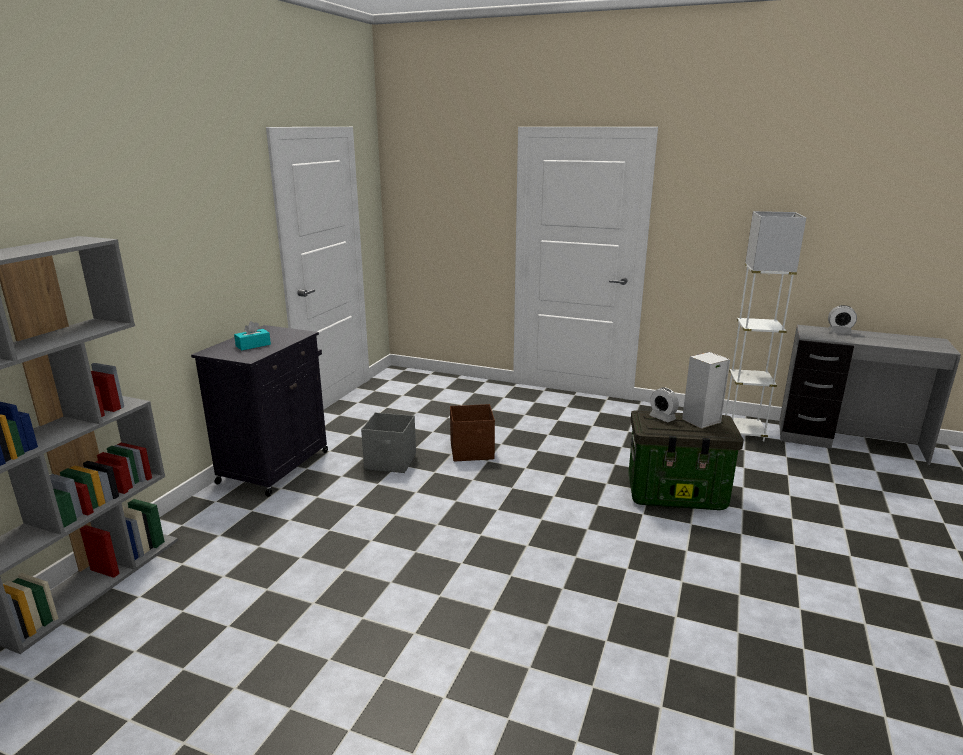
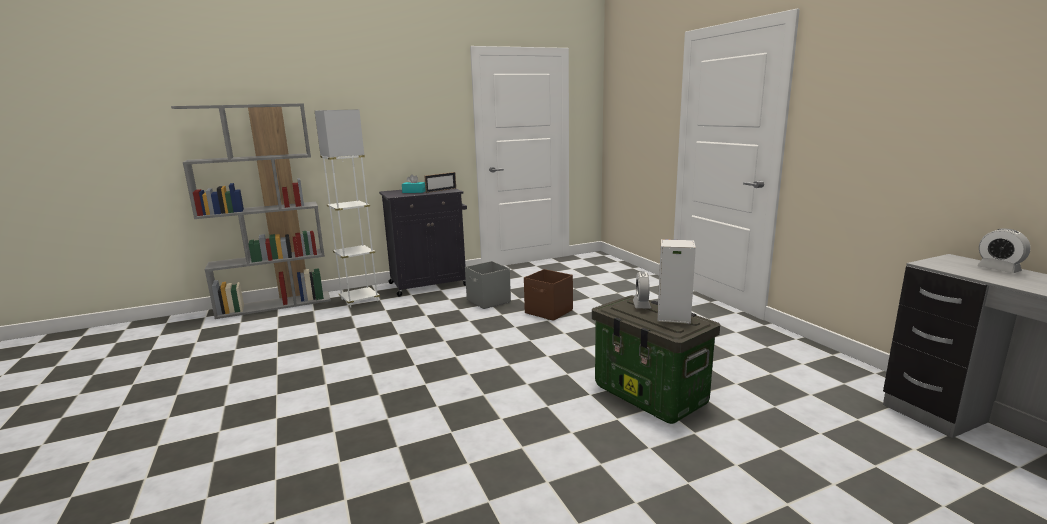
camera: 45 degrees right, 5 degrees down
(284, 335) = (441, 190): none -> picture frame
(743, 432) = (843, 381): white floor lamp -> white floor lamp (359, 300)

